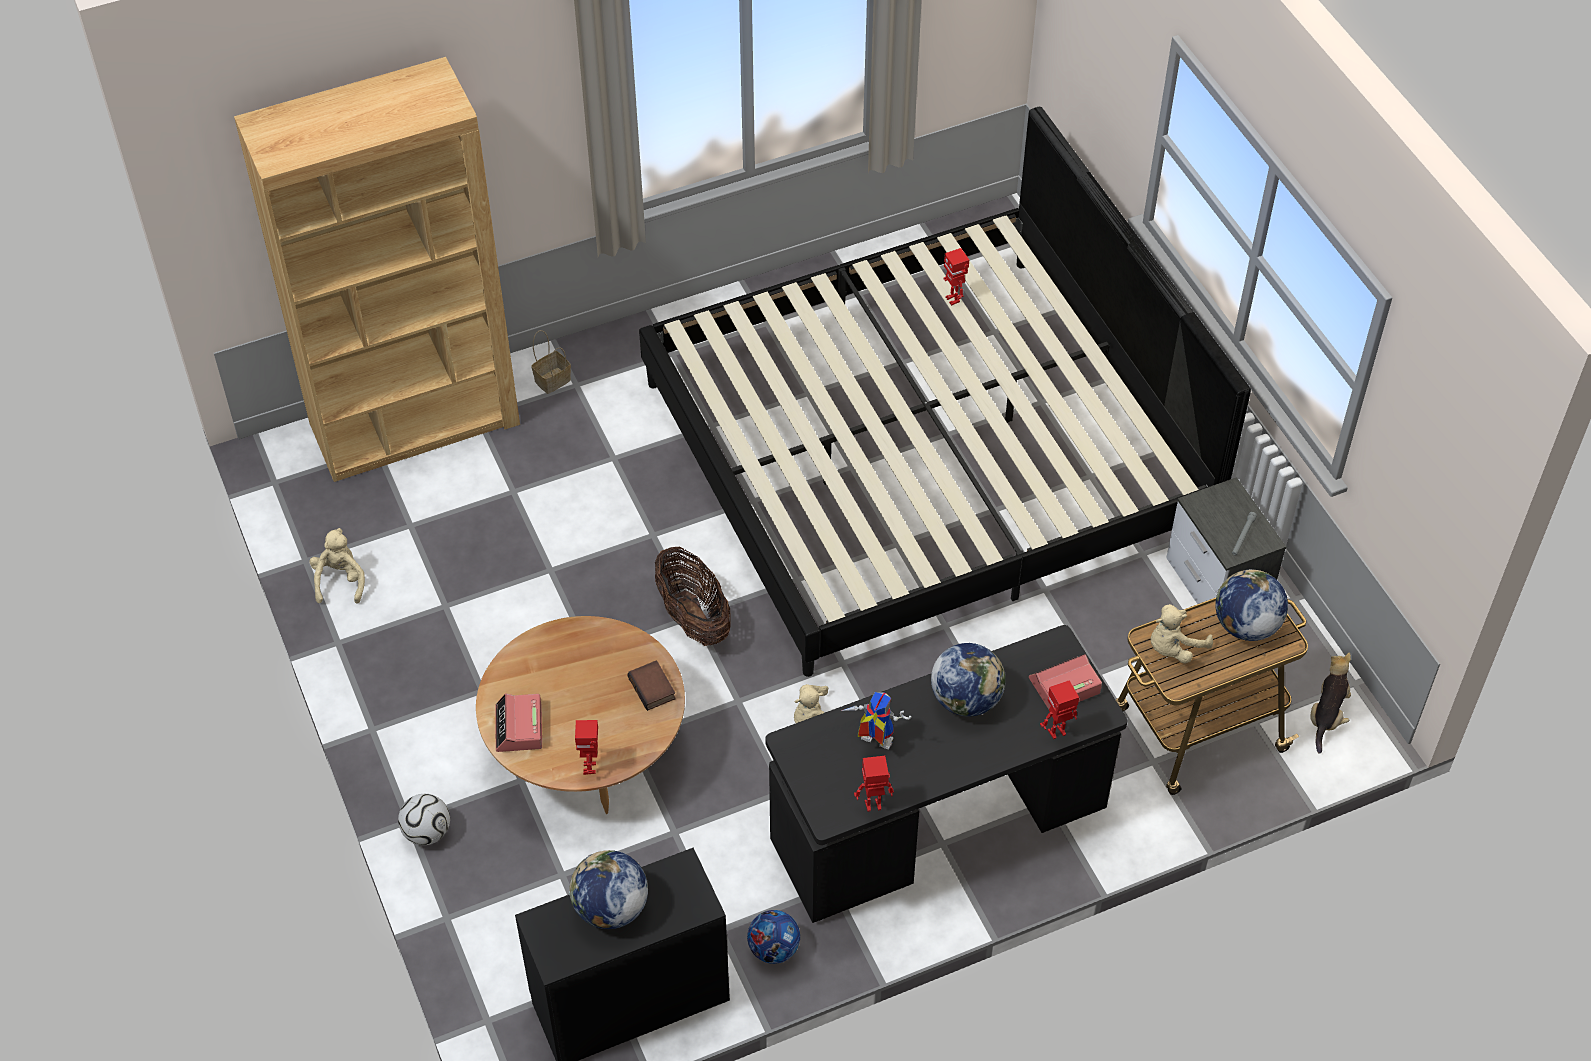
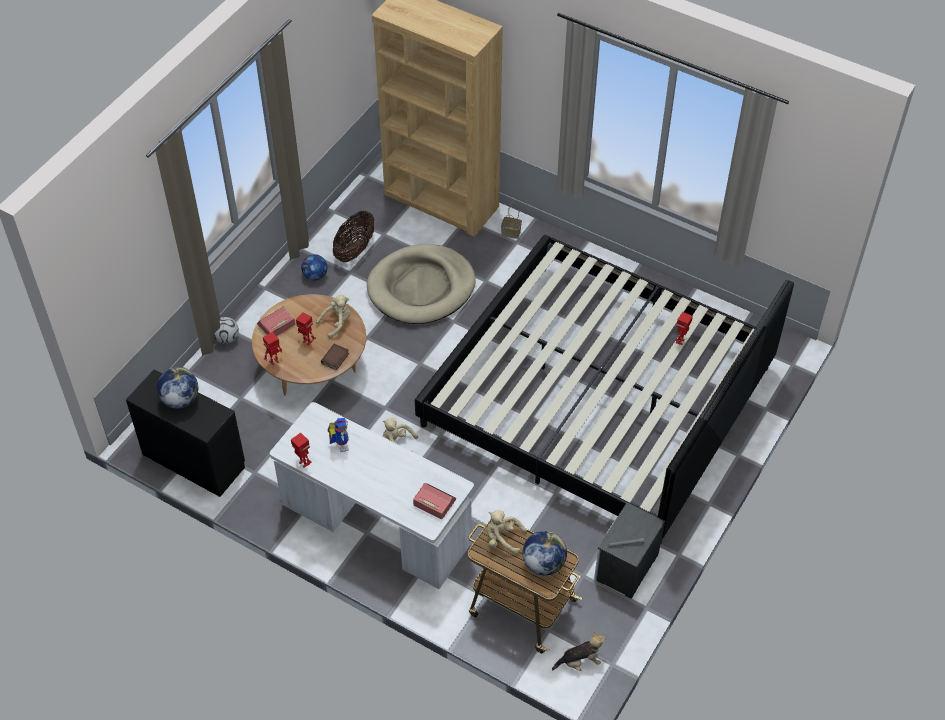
camera: 55 degrees right, 0 degrees up
(340, 581) = (333, 230): beige plush toy -> beige plush toy (337, 323)
(556, 537) = (421, 287): none -> beige dog bed
(693, 618) = (418, 364): basket -> basket (355, 249)
(773, 949) = (258, 498): football -> football (315, 275)
(938, 826) = (375, 525): black desk -> white desk
(966, 699) = (394, 467): globe -> none
(1057, 733) = (403, 514): toy robot -> toy robot (307, 342)

